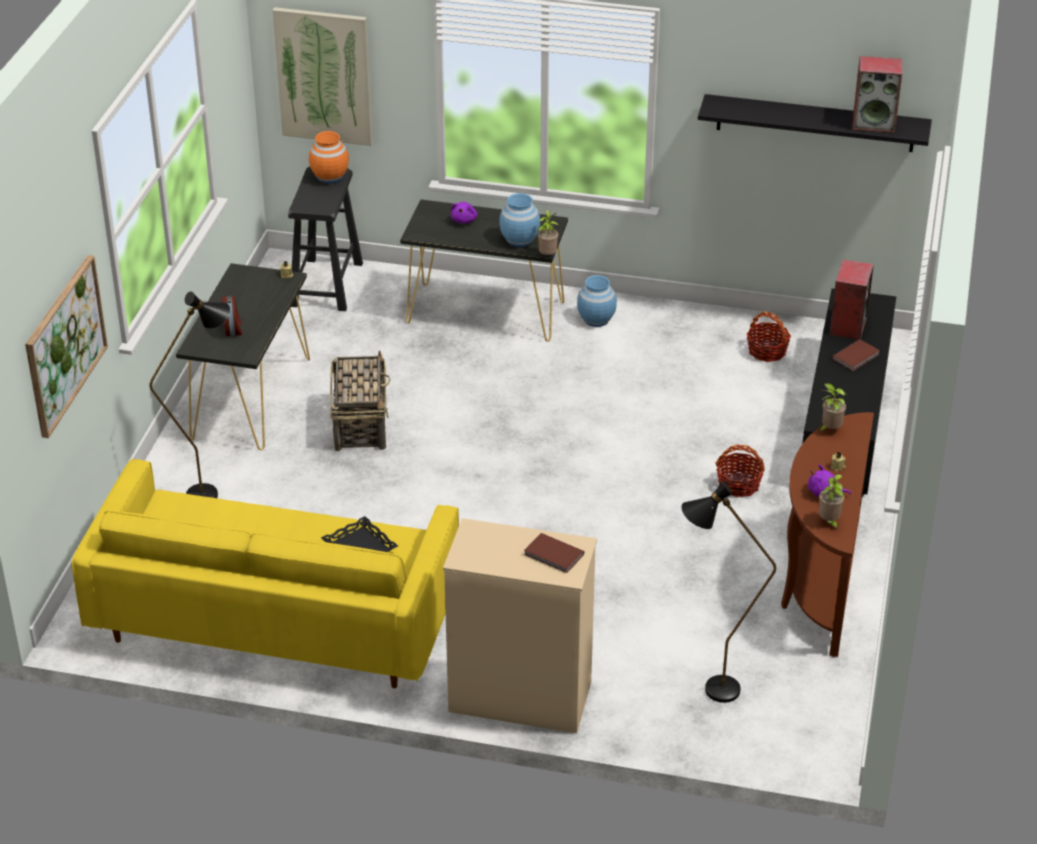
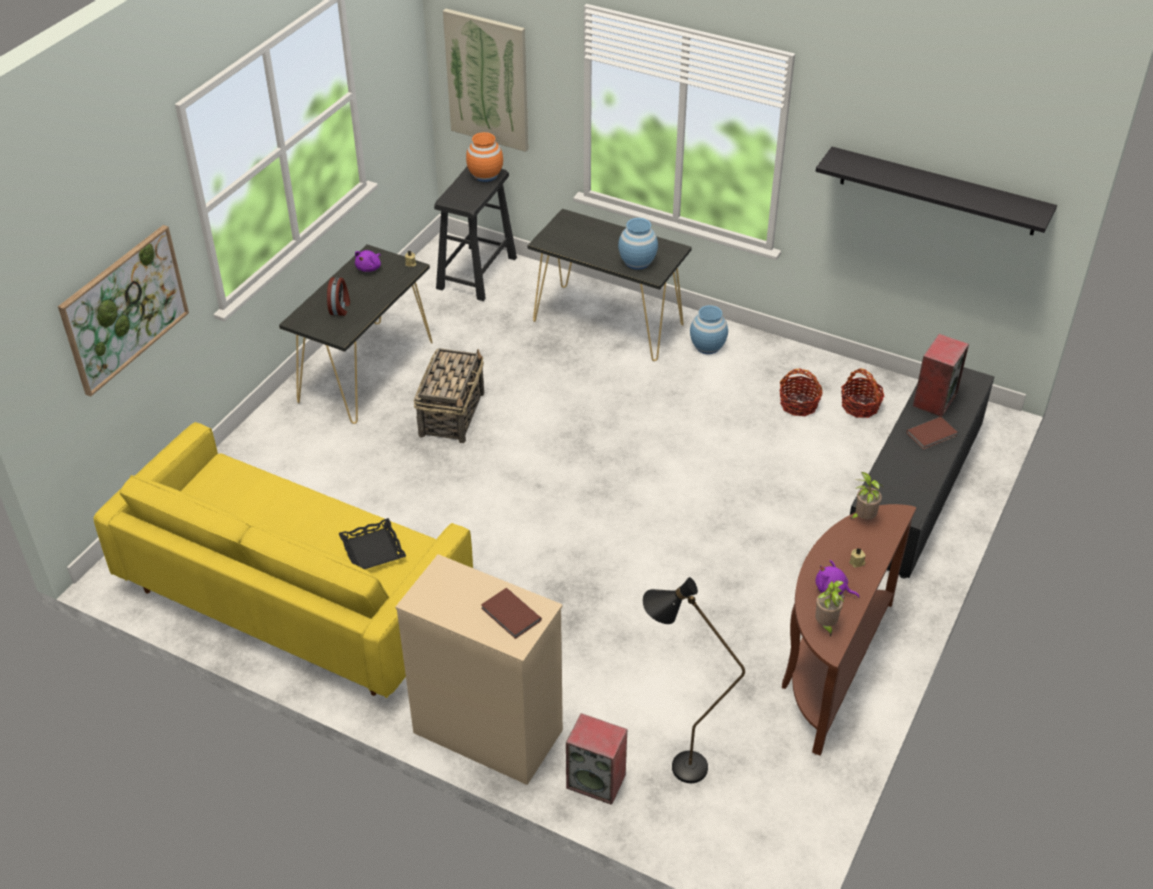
camera: 15 degrees right, 5 degrees up
(213, 492) = (295, 458): black floor lamp -> none
(464, 220) = (593, 235): purple plush toy -> purple plush toy (369, 268)
(547, 255) = (657, 282): potted plant -> none
(739, 484) = (784, 542): basket -> basket (798, 404)
(874, 123) = (994, 200): speaker -> speaker (597, 781)

